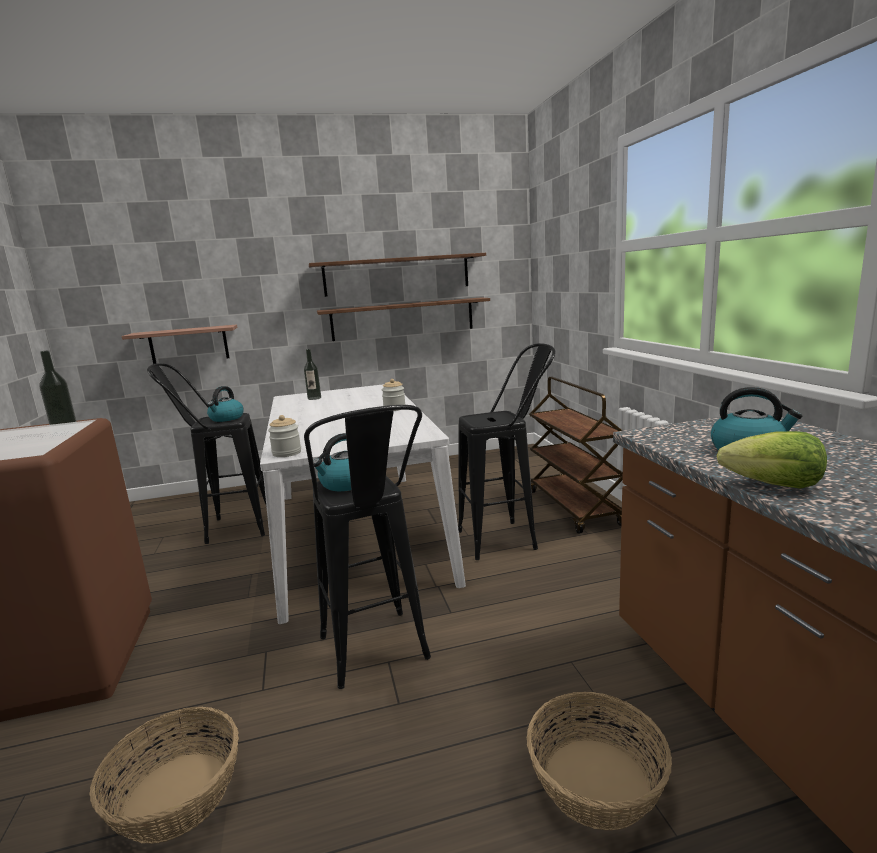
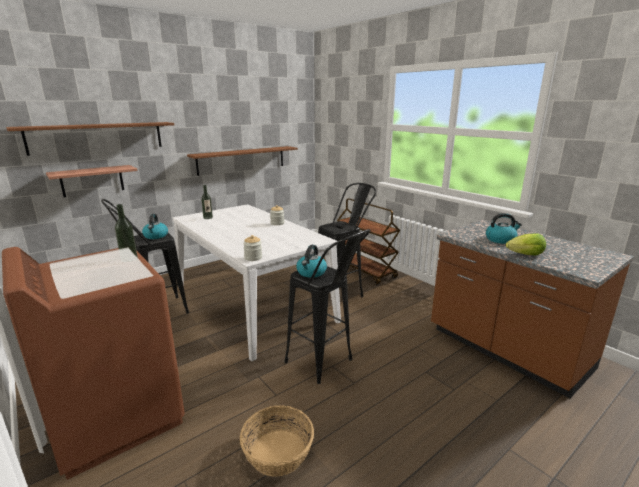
camera: 25 degrees left, 5 degrees up
(397, 275) = (238, 131): brown shelf -> brown shelf (97, 137)
(595, 782) = (458, 390): basket -> none

